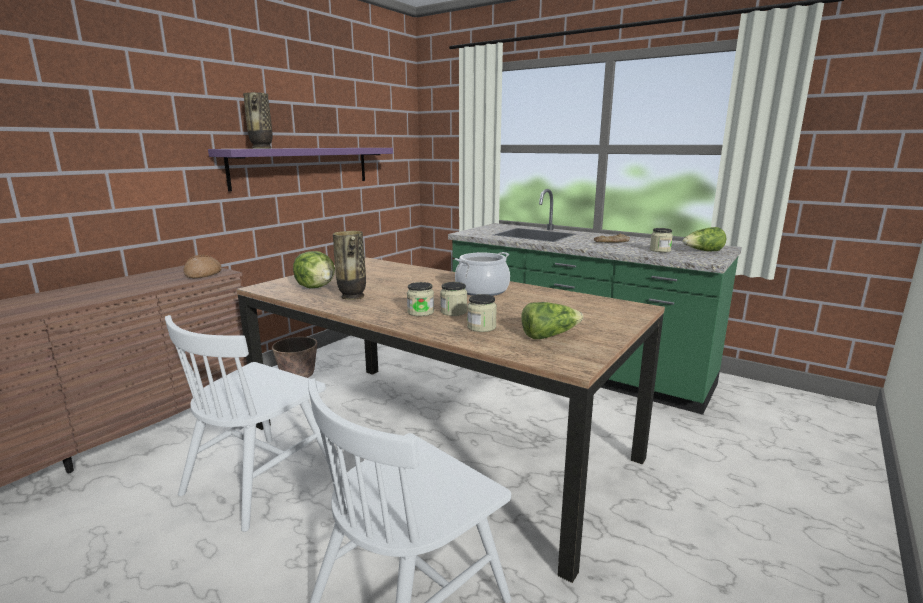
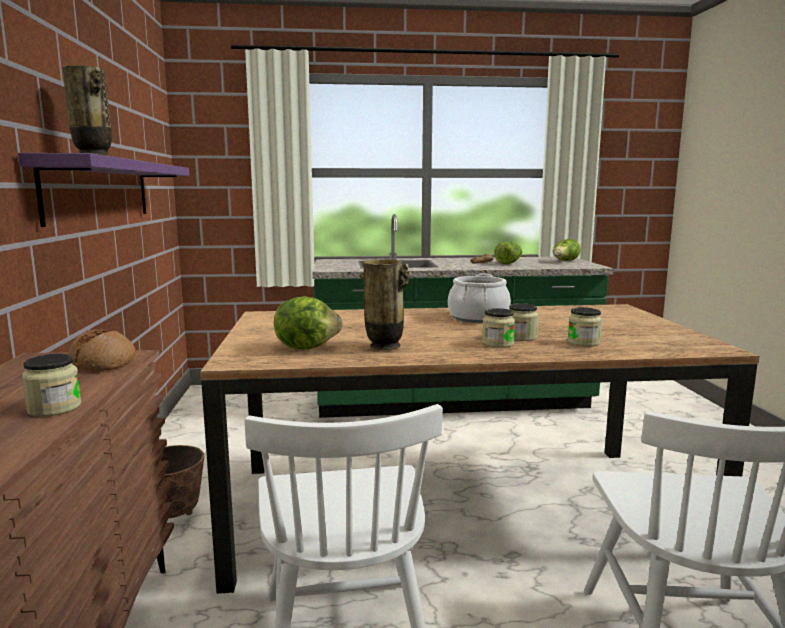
camera: 40 degrees left, 5 degrees down
(549, 336) = (642, 336): lettuce -> lettuce (508, 263)
(660, 250) = (538, 264): jar -> jar (54, 408)

